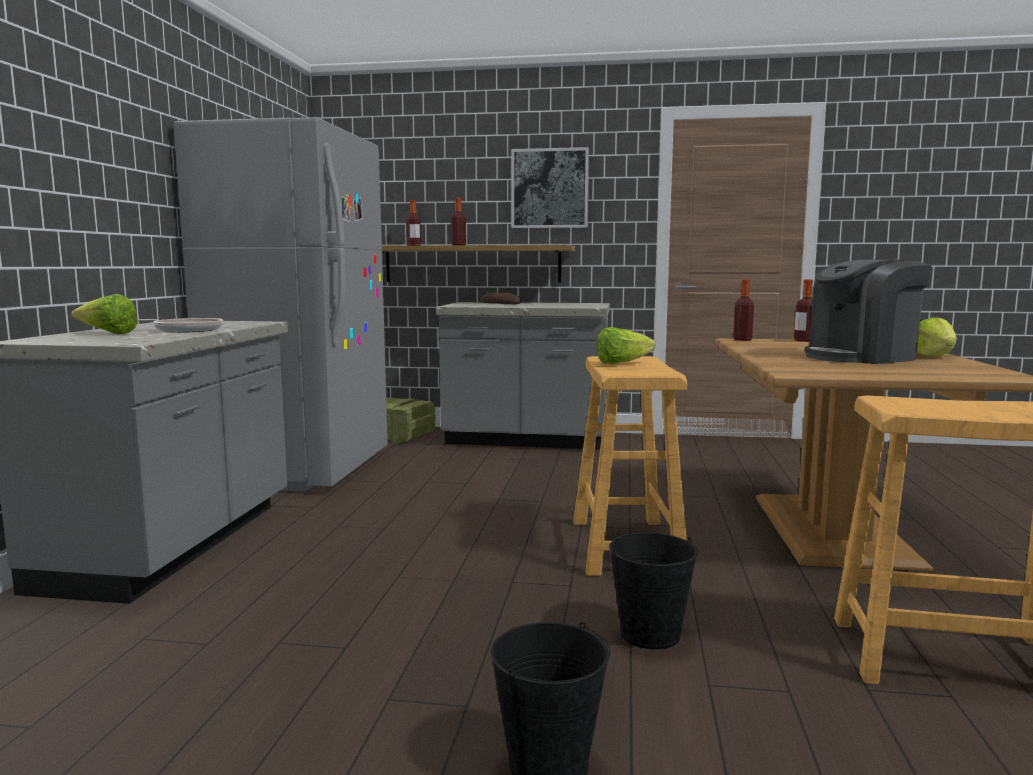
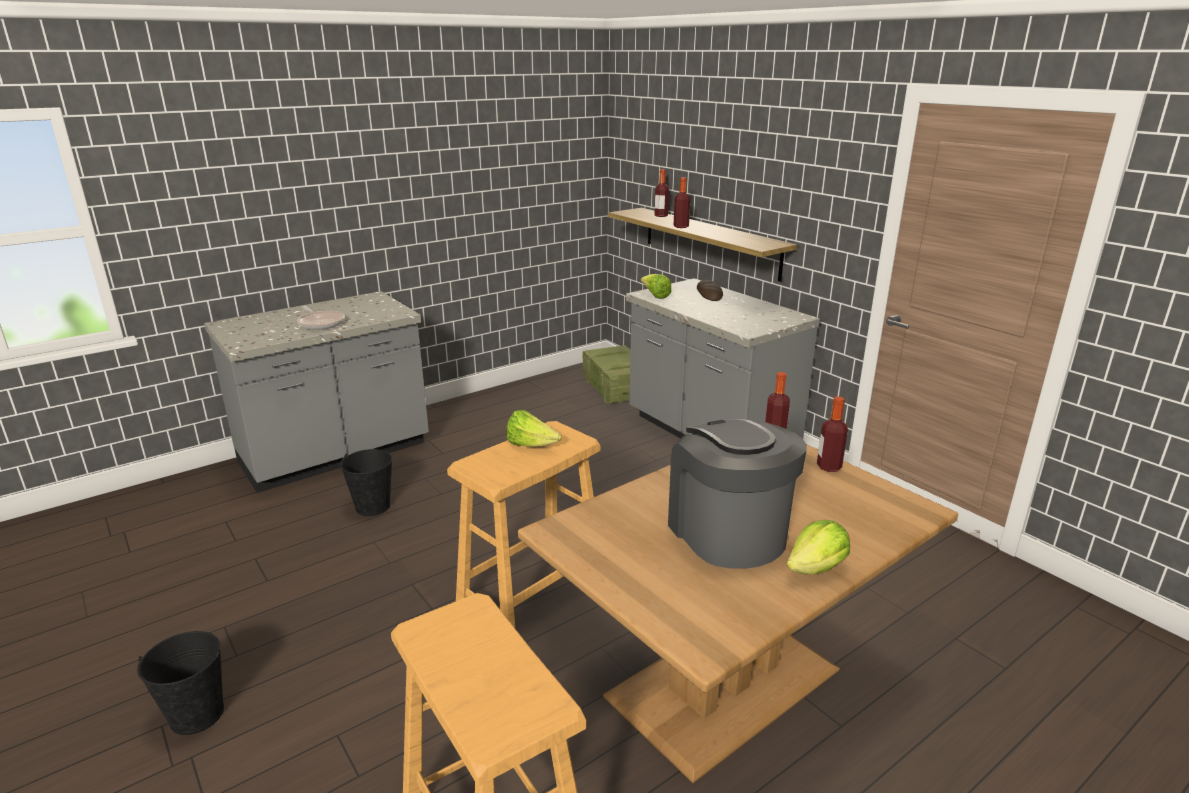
camera: 45 degrees right, 15 degrees up
(107, 334) = (277, 320): lettuce -> lettuce (655, 296)
(302, 469) = (501, 409): grey fridge -> none
(549, 188) = (781, 173): picture -> none
(649, 634) = (388, 677): black bucket -> black bucket (373, 506)
(861, 357) = (727, 532): coffee machine -> coffee machine turned 45 degrees clockwise

